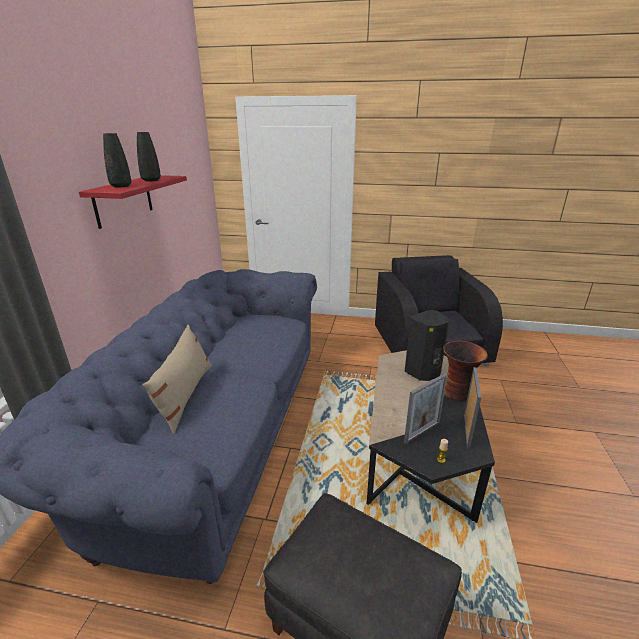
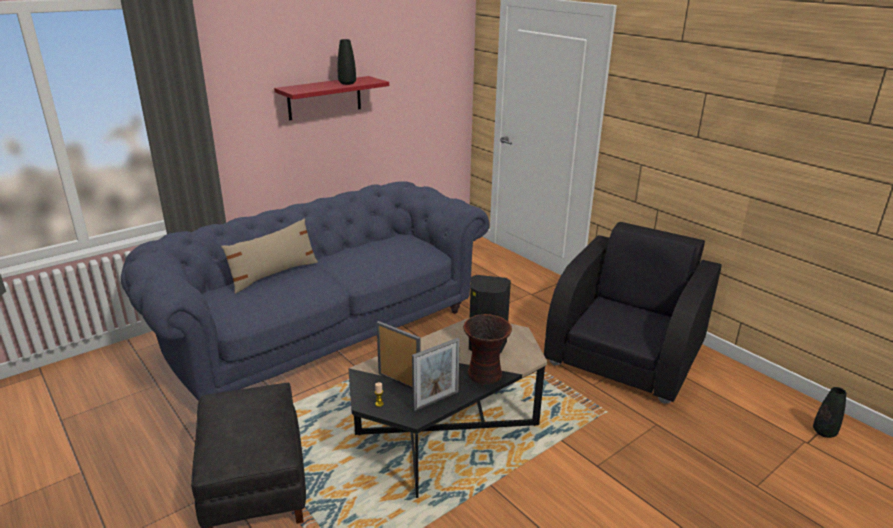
camera: 40 degrees right, 0 degrees up
(121, 186) = (310, 87): black vase -> black vase (824, 432)
(422, 432) = (399, 382): picture frame -> picture frame turned 150 degrees counterclockwise

